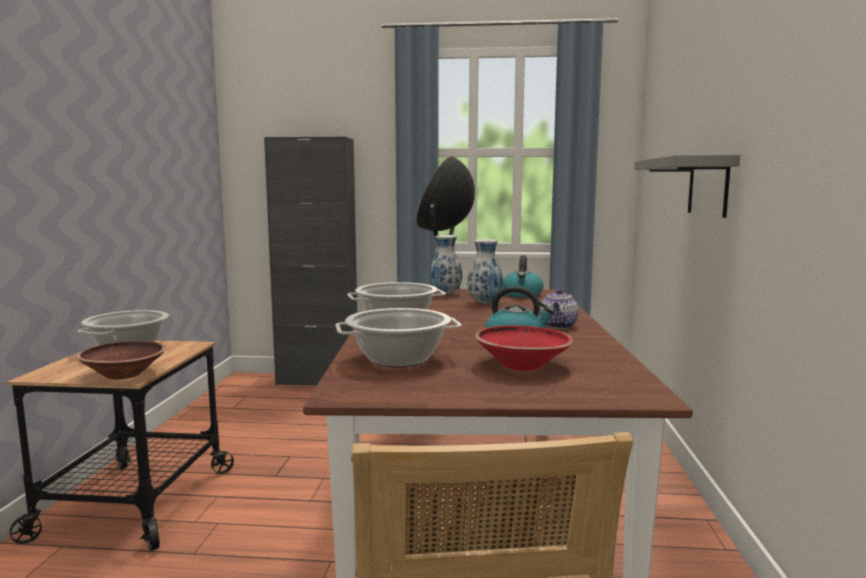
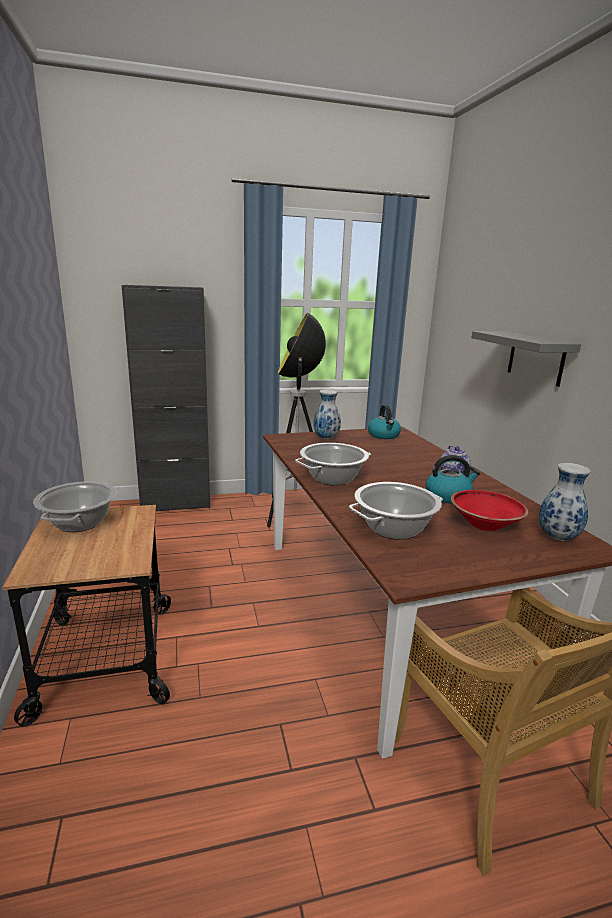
camera: 20 degrees left, 10 degrees up
(124, 374) = (118, 560): brown bowl -> none
(485, 303) = (370, 448): vase -> vase (558, 538)

